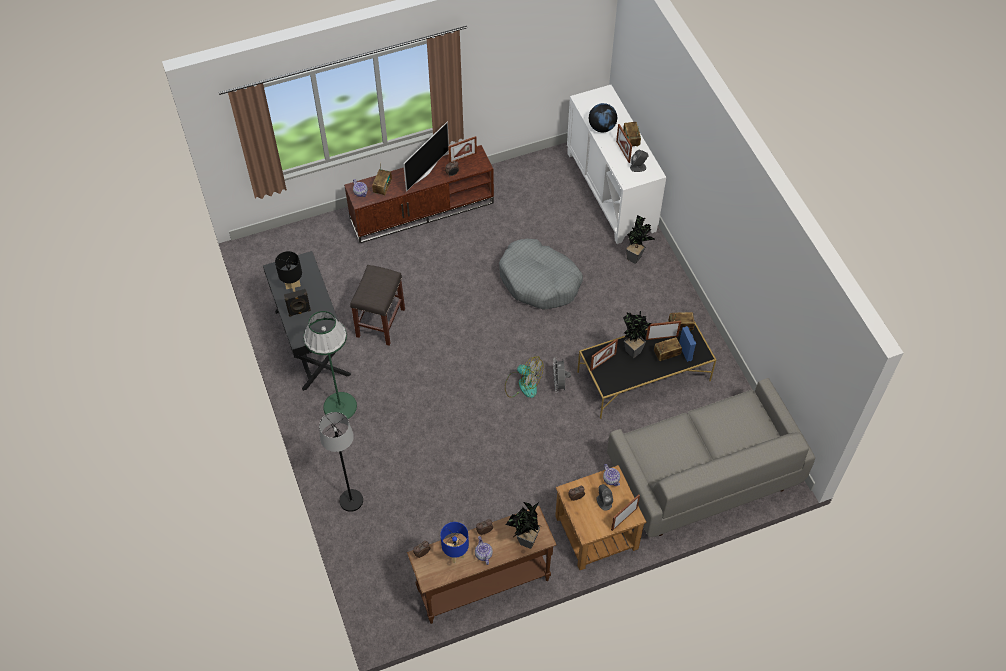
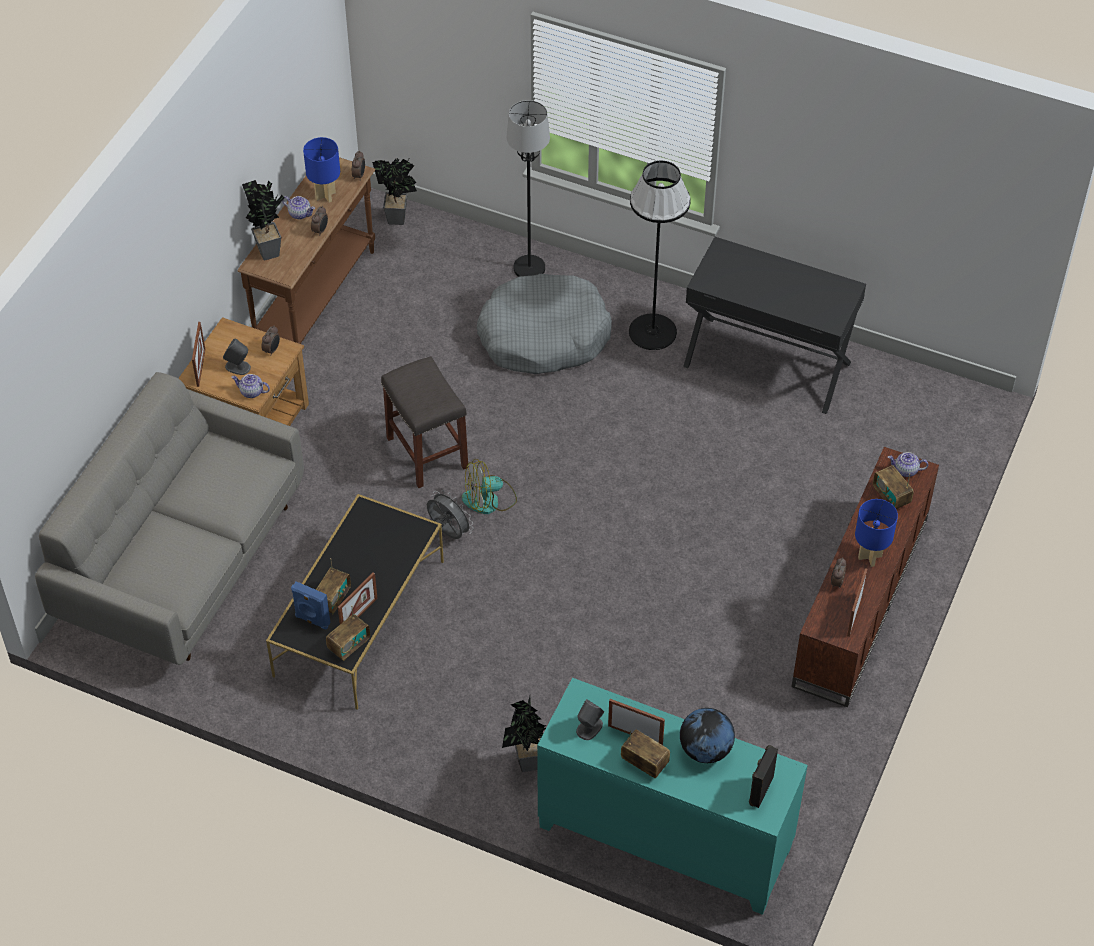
camera: 135 degrees right, 5 degrees down
(293, 286) = (803, 288): black table lamp -> none
(299, 312) = (759, 272): black speaker -> black speaker (760, 790)
(340, 406) = (652, 332): green floor lamp -> black floor lamp
(380, 323) = (725, 438): grey stool -> grey stool (426, 452)
(425, 173) = (870, 557): television -> blue table lamp
(539, 281) = (610, 632): grey dog bed -> grey dog bed (543, 336)
(603, 362) = (399, 532): picture frame -> none
(611, 191) = (664, 838): white cabinet -> turquoise cabinet
(632, 349) = (380, 573): potted plant -> potted plant (399, 220)

